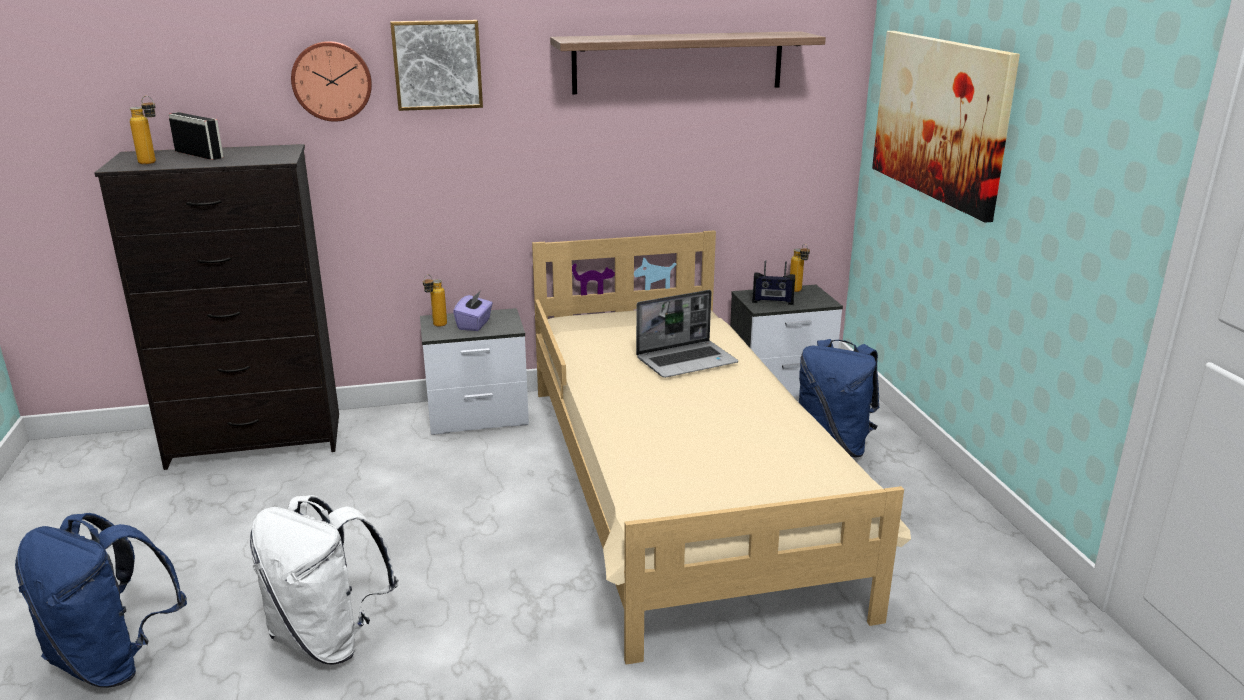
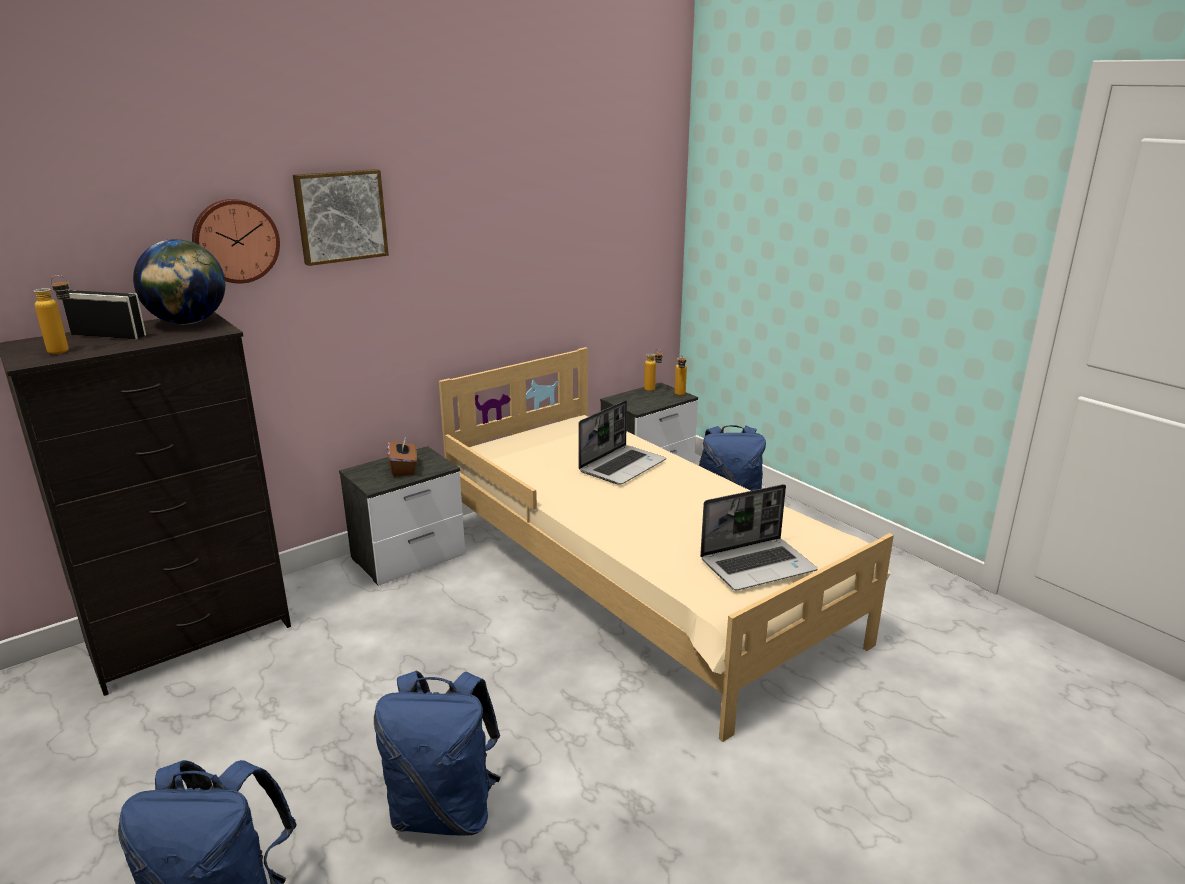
camera: 25 degrees left, 0 degrees up
(268, 151) = (188, 323): none -> globe
(329, 639) = (445, 811): white backpack -> blue backpack
(436, 326) = (367, 477): bottle -> bottle (680, 395)
(474, 324) = (403, 469): purple tissue box -> brown tissue box
(678, 62) = (548, 199): shelf -> none
(727, 486) = (758, 565): none -> laptop
(772, 301) = (642, 402): radio -> none
(940, 119) = (778, 233): picture -> none

